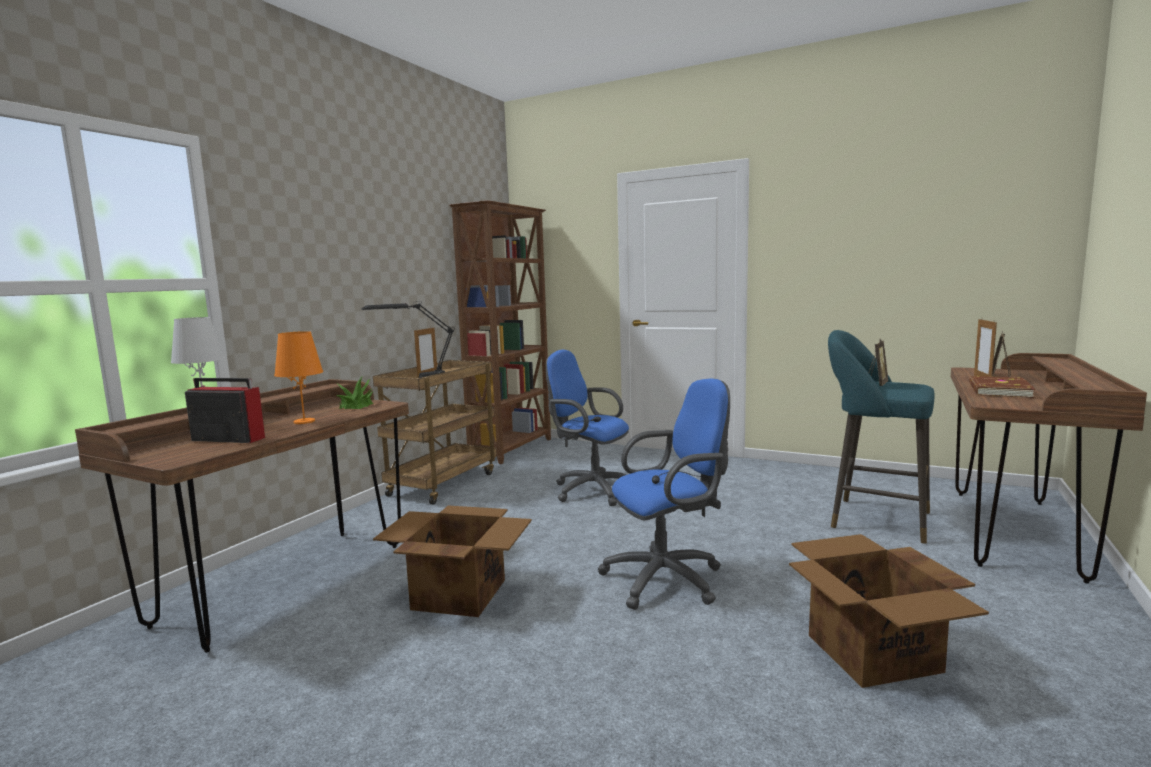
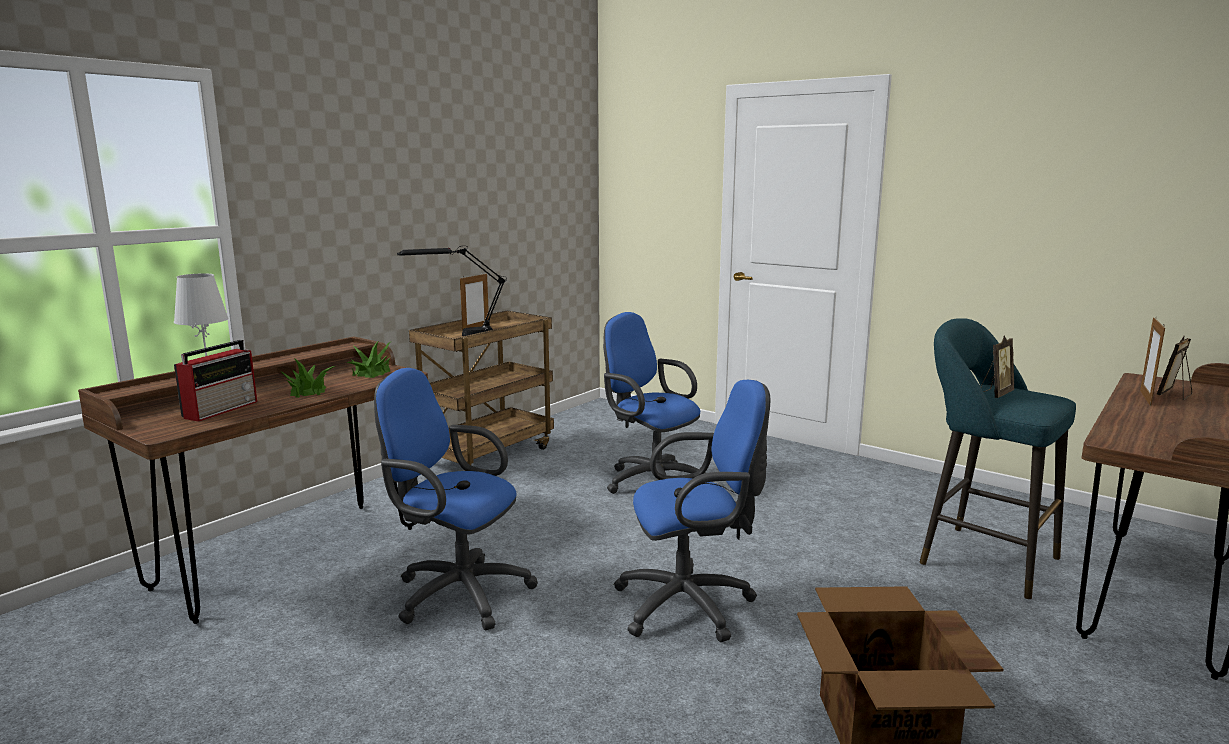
camera: 10 degrees right, 5 degrees up
(227, 439) = (222, 409): radio -> radio turned 90 degrees clockwise
(304, 421) = (307, 391): orange table lamp -> potted plant
(458, 594) = (456, 592): cardboard box -> blue office chair
(513, 449) = (583, 417): brown bookcase -> none
(998, 391) = (1145, 420): brown book -> none

